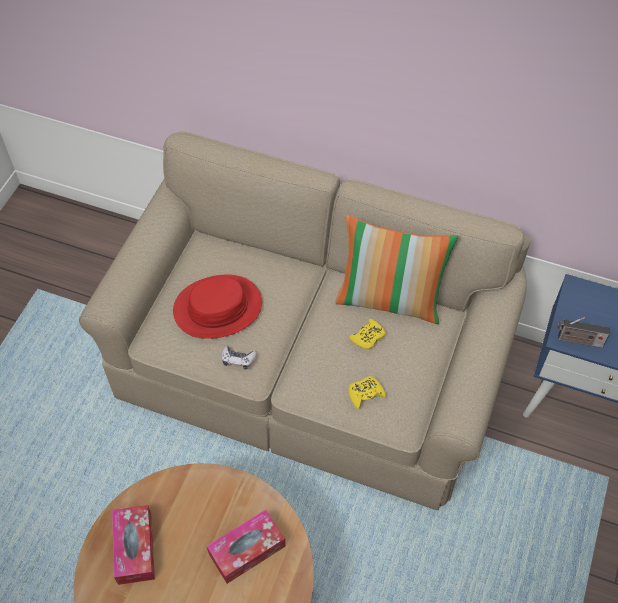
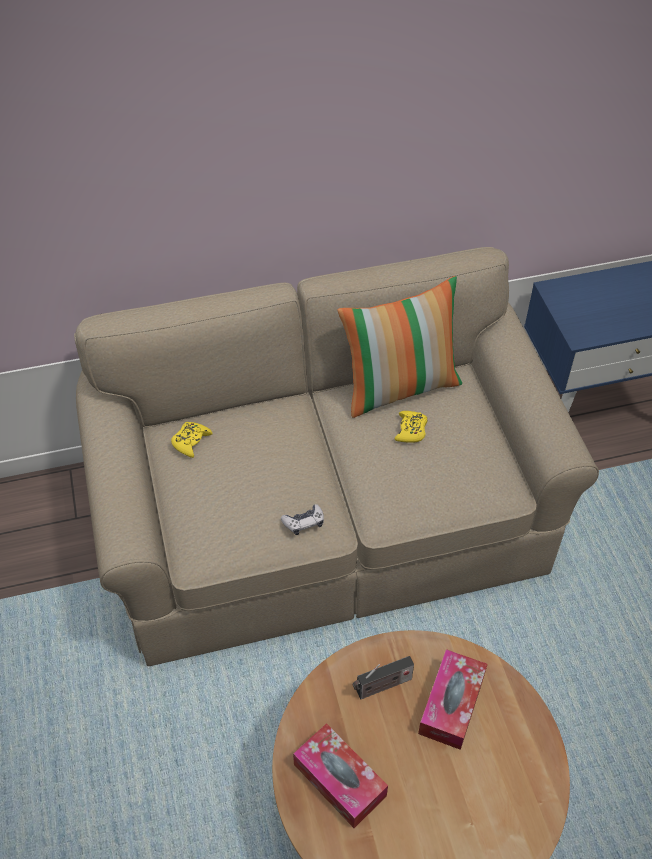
camera: 35 degrees left, 5 degrees down
(218, 308) = (241, 485): red hat -> none
(365, 394) = (453, 482): yellow game controller -> yellow game controller (191, 441)
(578, 340) = (592, 331): radio -> radio (381, 687)

